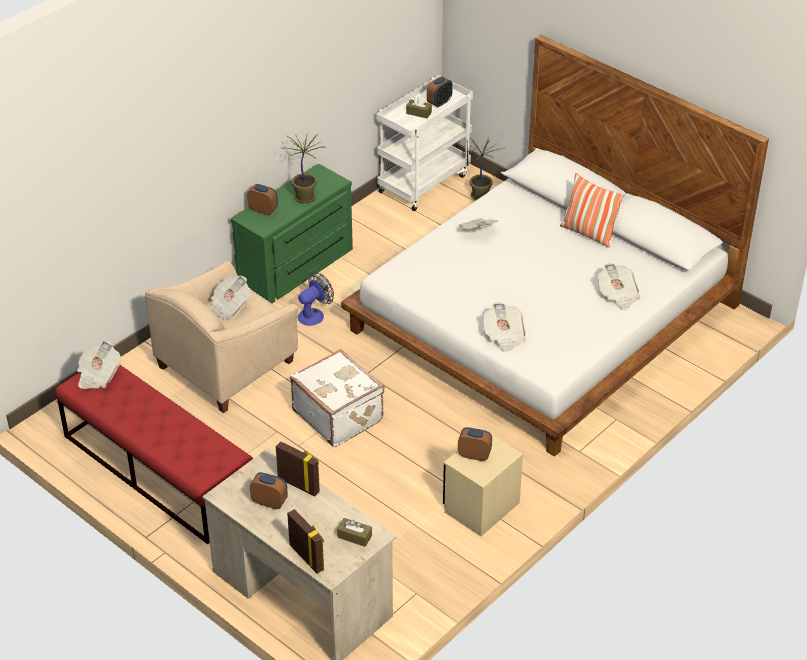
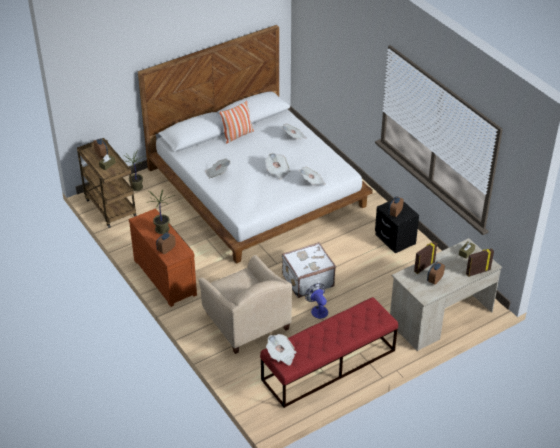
camera: 75 degrees left, 0 degrees up
(229, 307) = (236, 288): newspaper -> newspaper (277, 171)
(298, 268) = (166, 276): green dresser -> brown dresser
(314, 314) = (214, 276): fan -> fan (317, 310)
(423, 182) = (109, 207): white cart -> brown cart
(481, 507) = (395, 239): beige nightstand -> black nightstand

